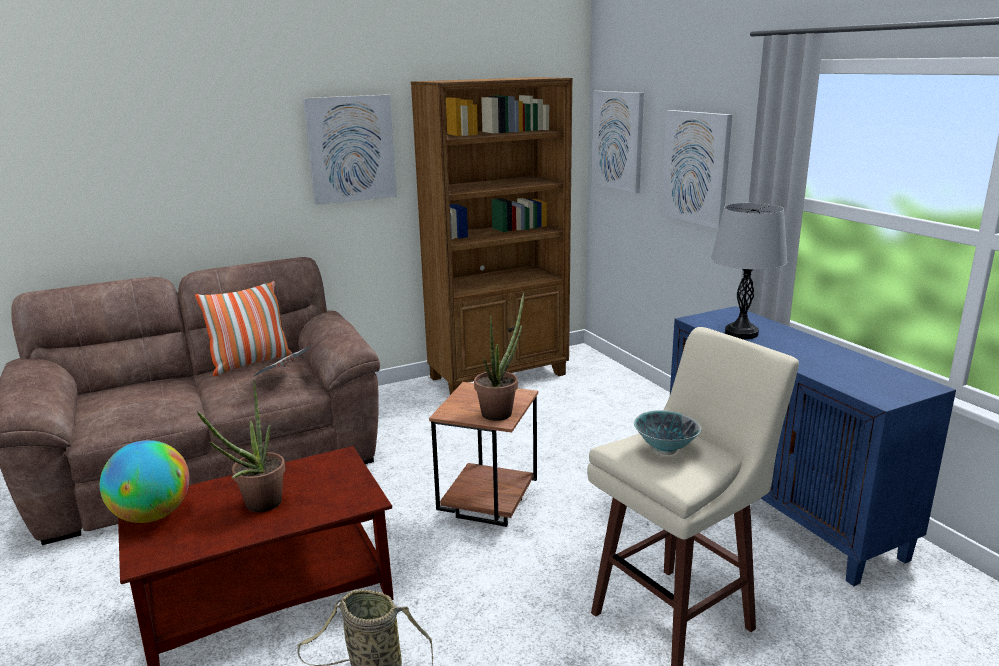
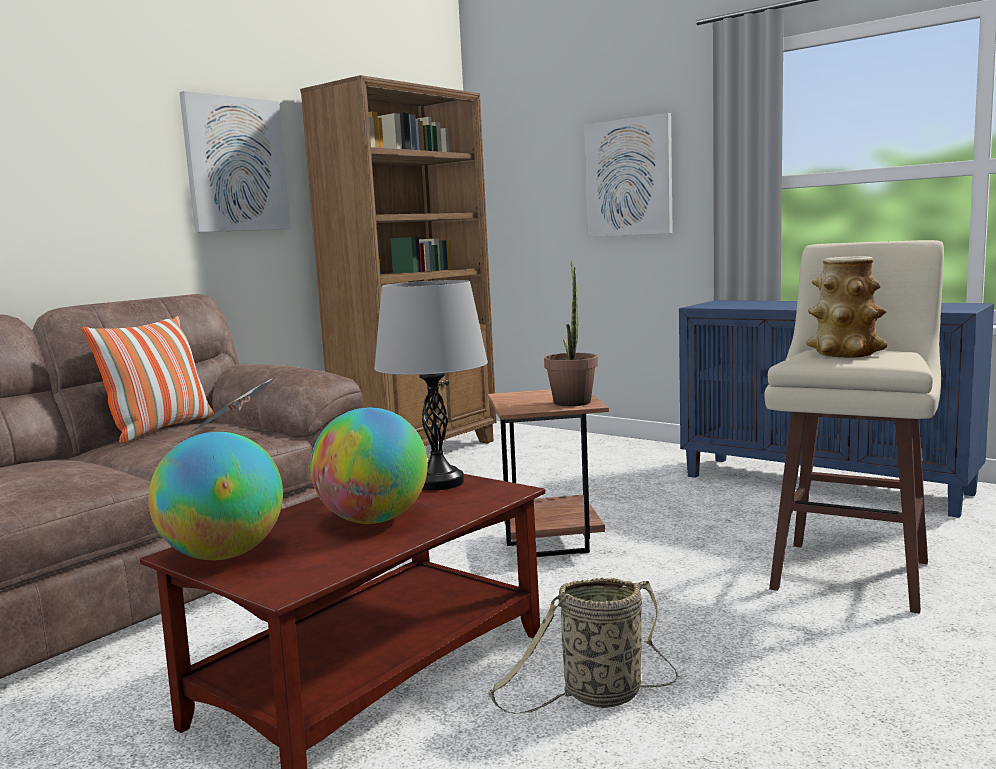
camera: 25 degrees left, 10 degrees down
(258, 507) = (373, 520): potted plant -> globe
(618, 140) = (515, 172): picture -> none
(665, 449) = (845, 353): bowl -> vase
(741, 333) = (759, 306): grey table lamp -> grey table lamp (438, 482)

